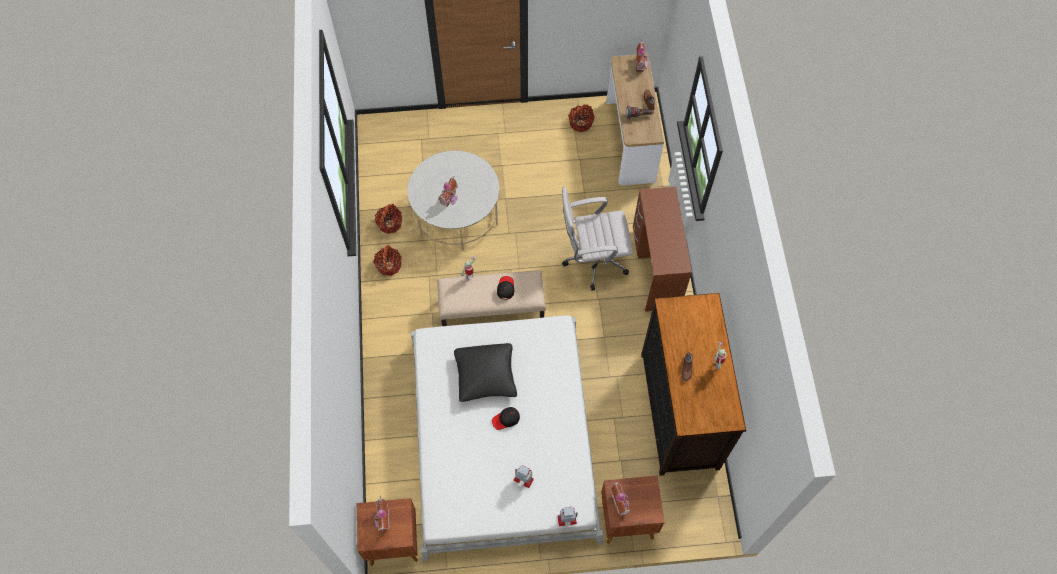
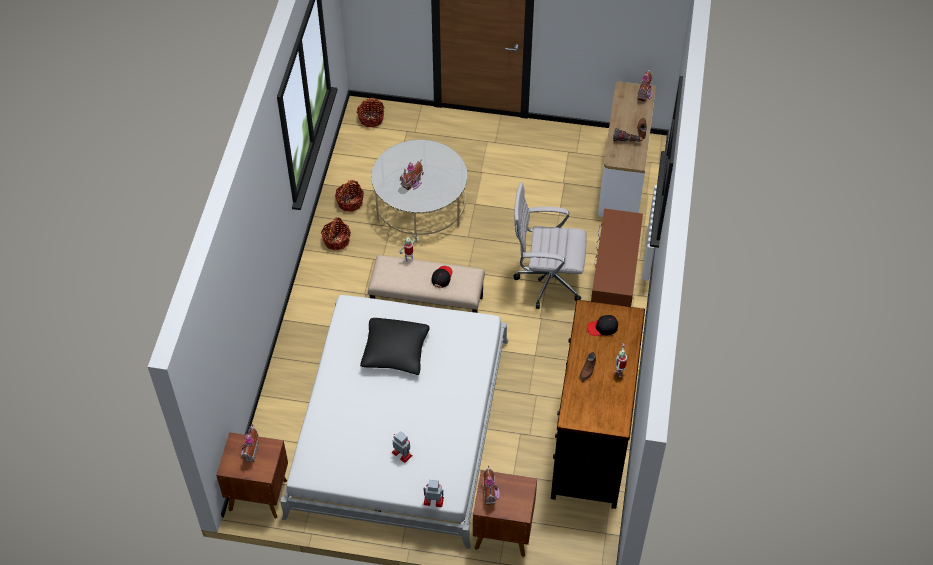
camera: 15 degrees right, 10 degrees down
(506, 419) = (402, 395): black cap -> black cap (602, 328)
(580, 123) = (576, 149): basket -> basket (371, 119)

